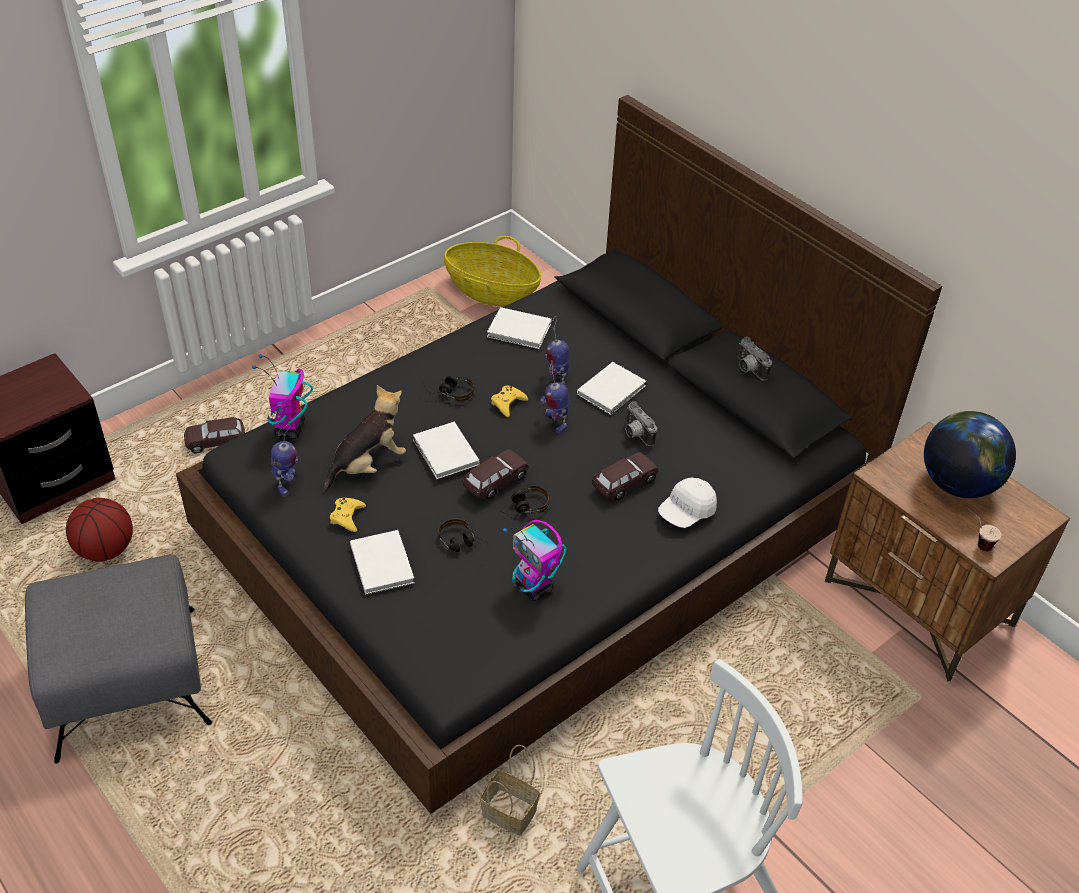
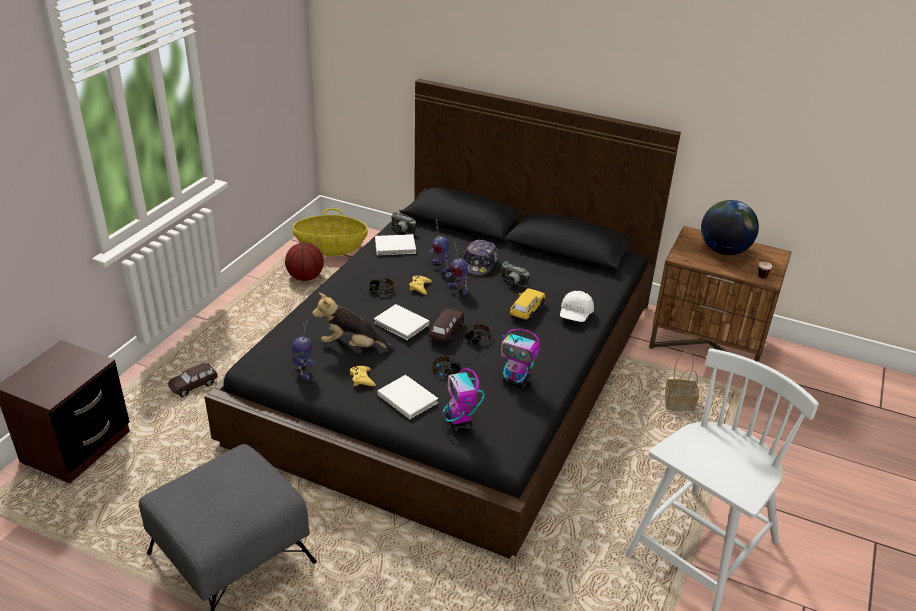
camera: 25 degrees left, 10 degrees down
(106, 549) = (153, 478): basketball -> basketball (306, 277)
(290, 429) = (281, 340): toy robot -> toy robot (459, 423)
(368, 465) = (352, 346): plush toy -> plush toy turned 105 degrees counterclockwise
(511, 813) = (562, 539): basket -> basket (679, 404)
(613, 390) = (480, 263): white book -> cap
(624, 483) = (526, 310): brown toy car -> yellow toy car
(748, 369) = (563, 226): camera -> camera (401, 231)

